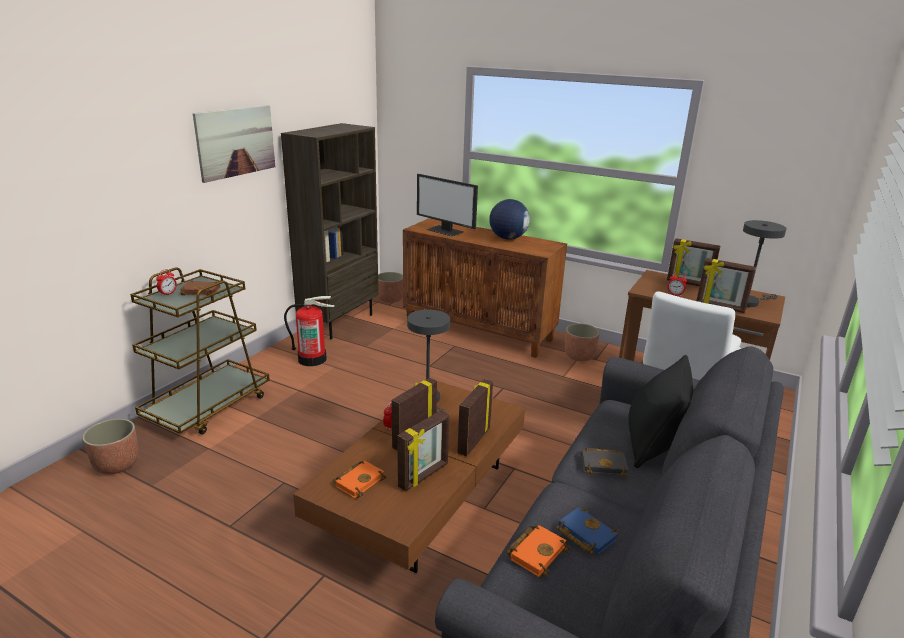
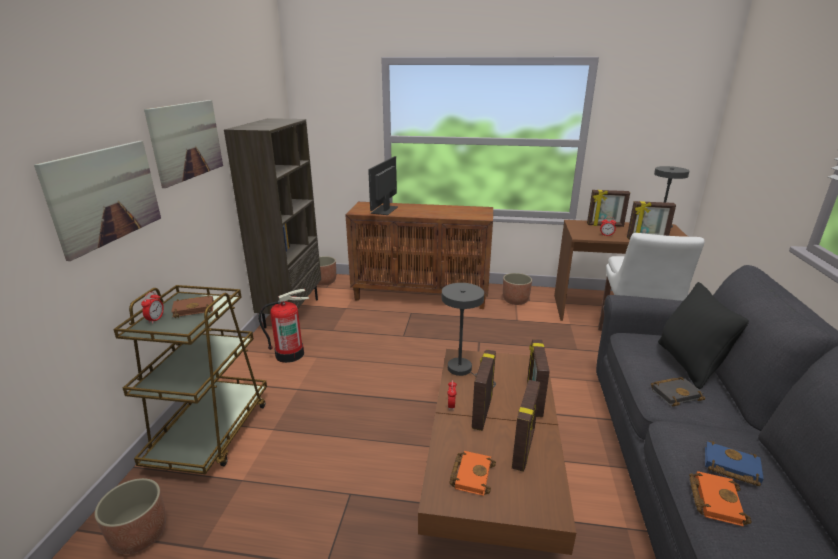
camera: 20 degrees left, 0 degrees up
(144, 184) = (105, 195): none -> picture
(446, 231) = (385, 210): monitor -> monitor turned 90 degrees clockwise
(508, 238) = (443, 209): globe -> none

